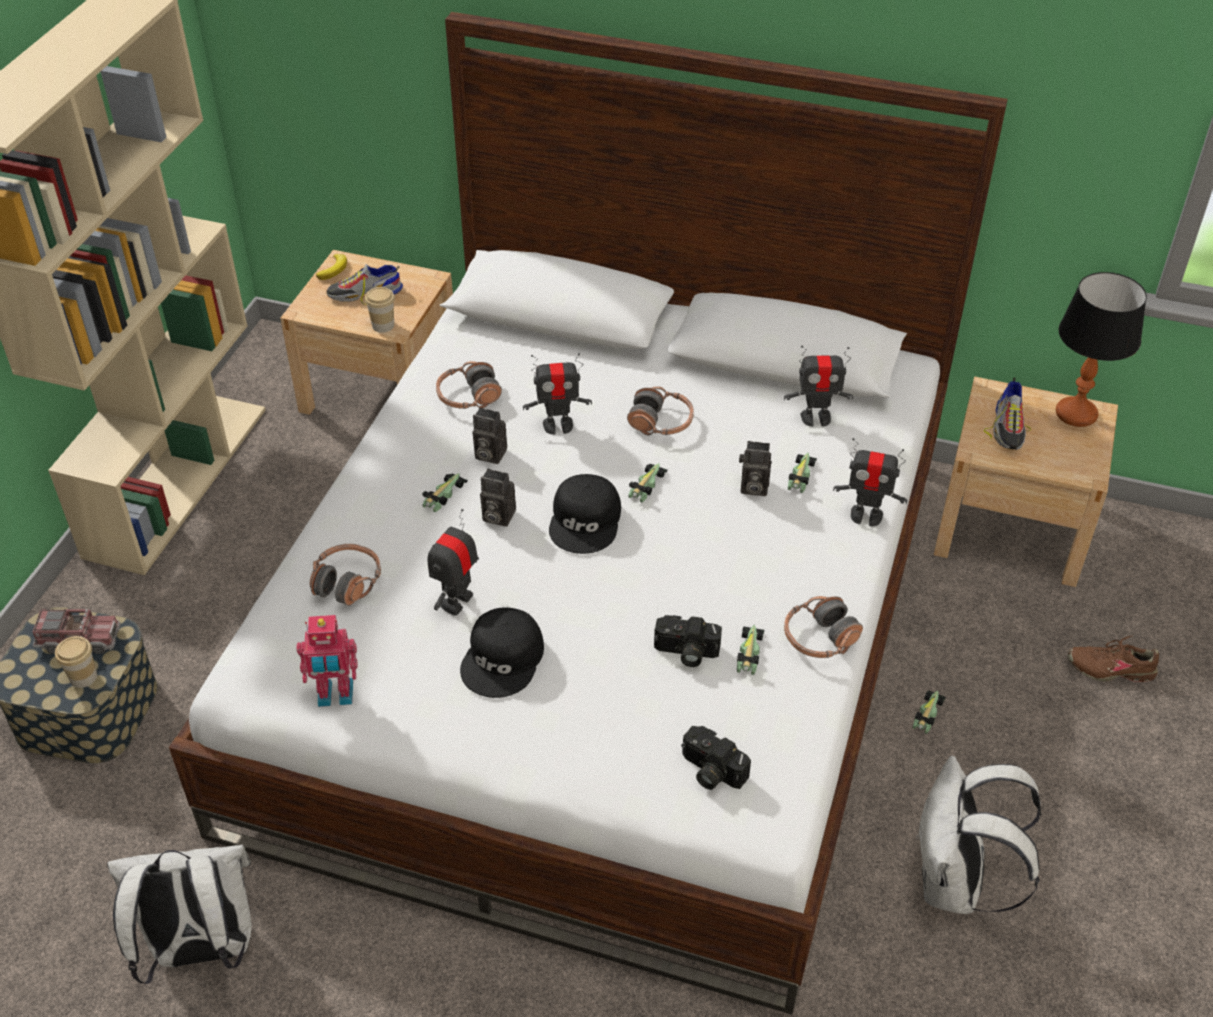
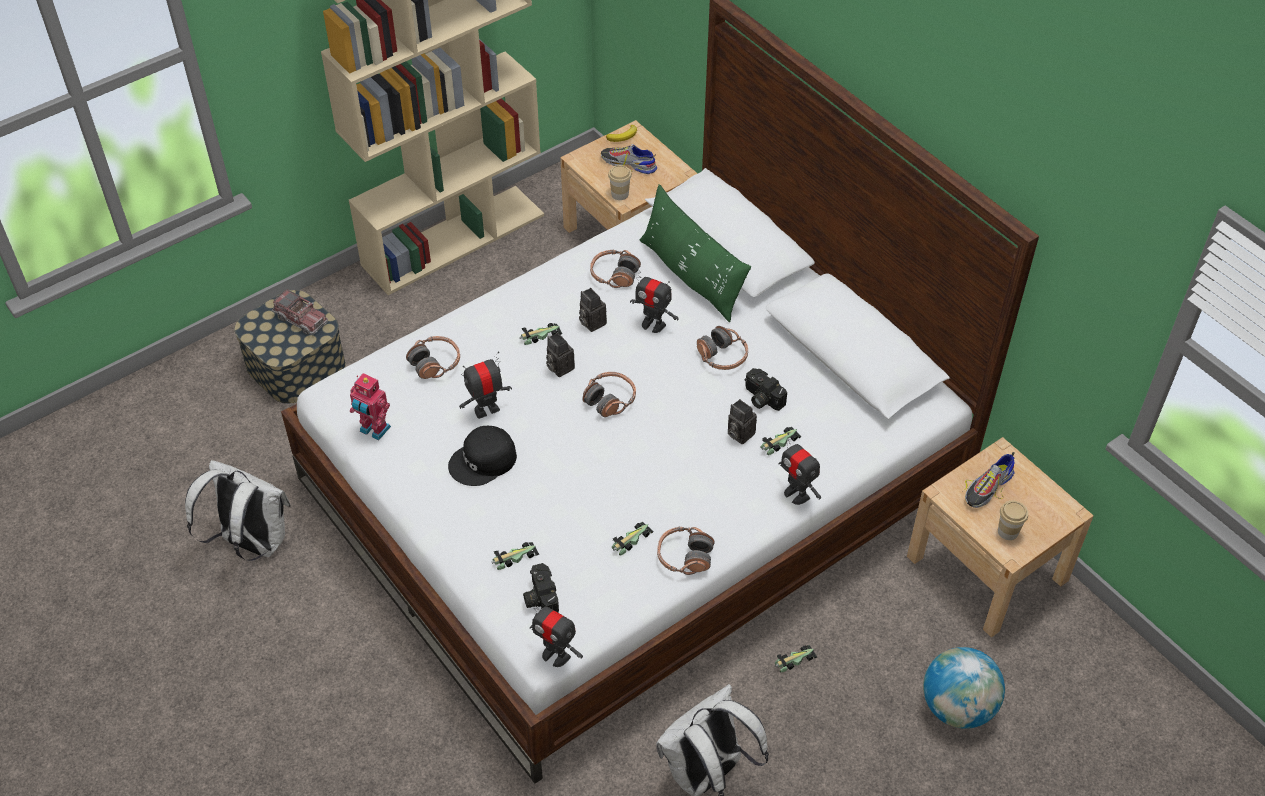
camera: 35 degrees right, 5 degrees up
(83, 677) = (286, 344): cup -> cup (1008, 531)
(553, 361) = (691, 276): none -> green pillow
(586, 521) = (610, 400): black cap -> headphones
(646, 485) = (671, 395): toy car -> toy car (514, 557)
(685, 652) = (592, 518): camera -> camera (761, 398)
(816, 418) = (830, 407): toy robot -> toy robot (556, 655)
(1075, 413) = (1051, 504): table lamp -> none
(1110, 668) = (957, 707): brown shoe -> globe

